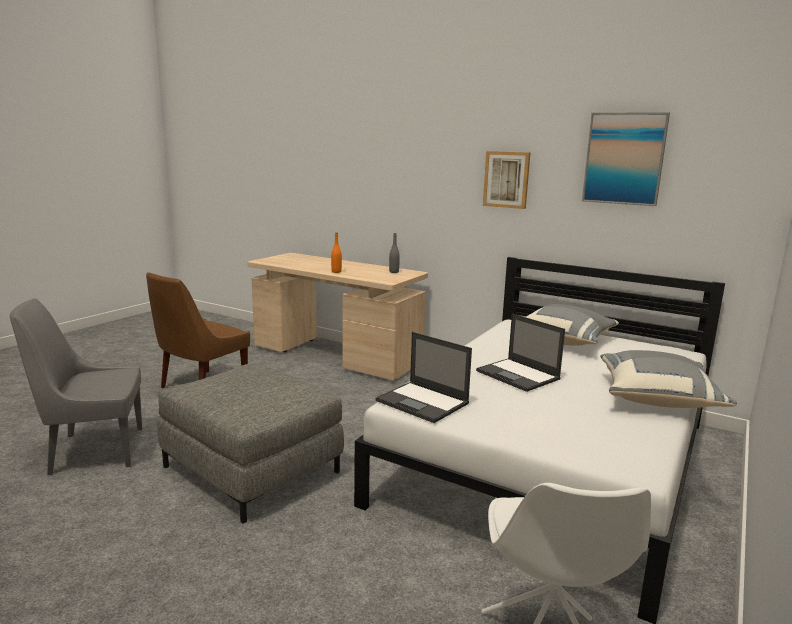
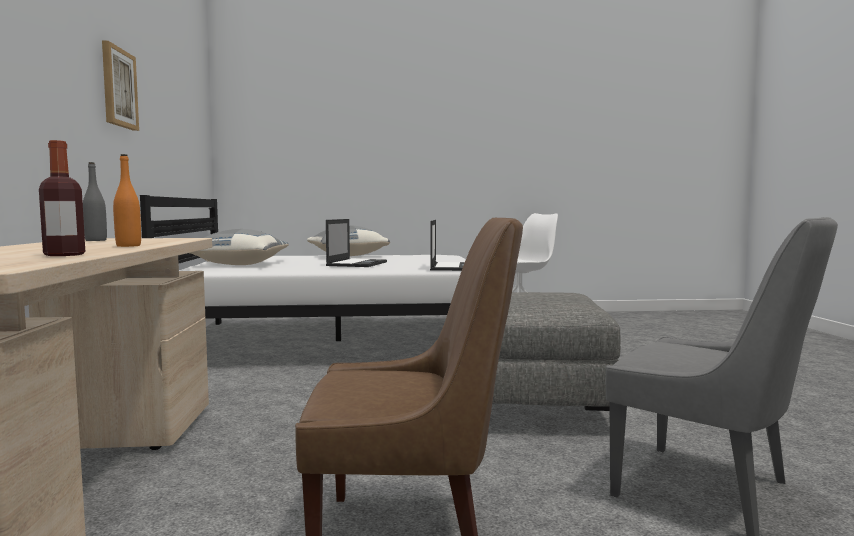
camera: 125 degrees left, 10 degrees down
(298, 265) = (64, 255): none -> bottle
(624, 159) = (171, 86): picture -> none

